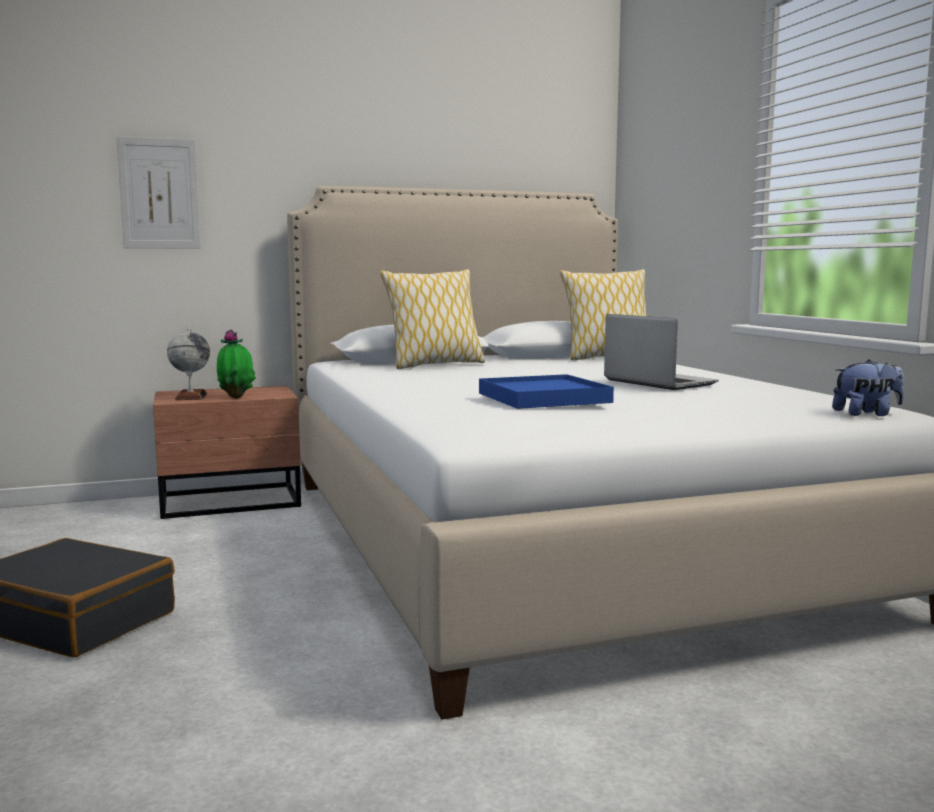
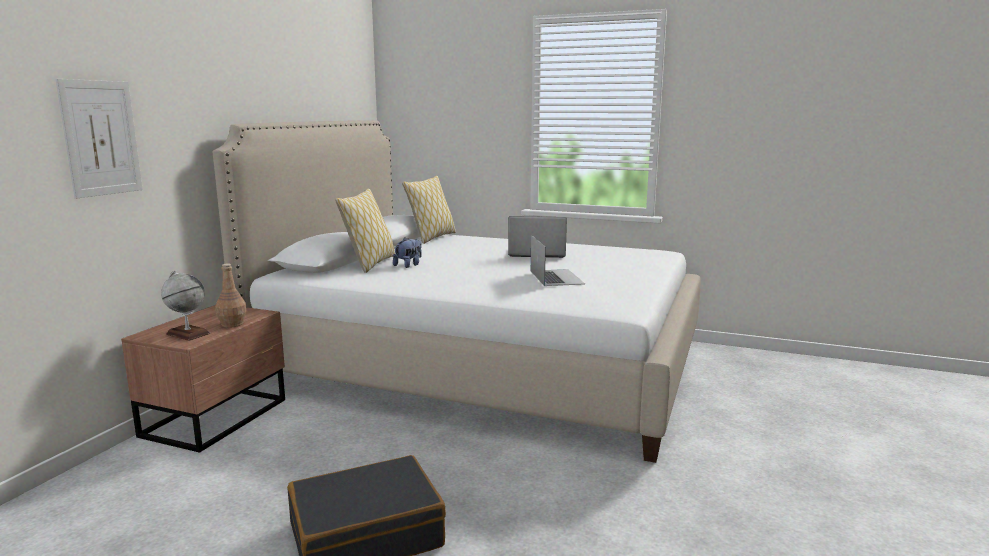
camera: 50 degrees left, 5 degrees up
(236, 397) = (232, 324): potted plant -> brown bottle
(543, 398) = (556, 277): blue tray -> laptop
(867, 414) = (667, 256): plush toy -> plush toy (408, 265)

